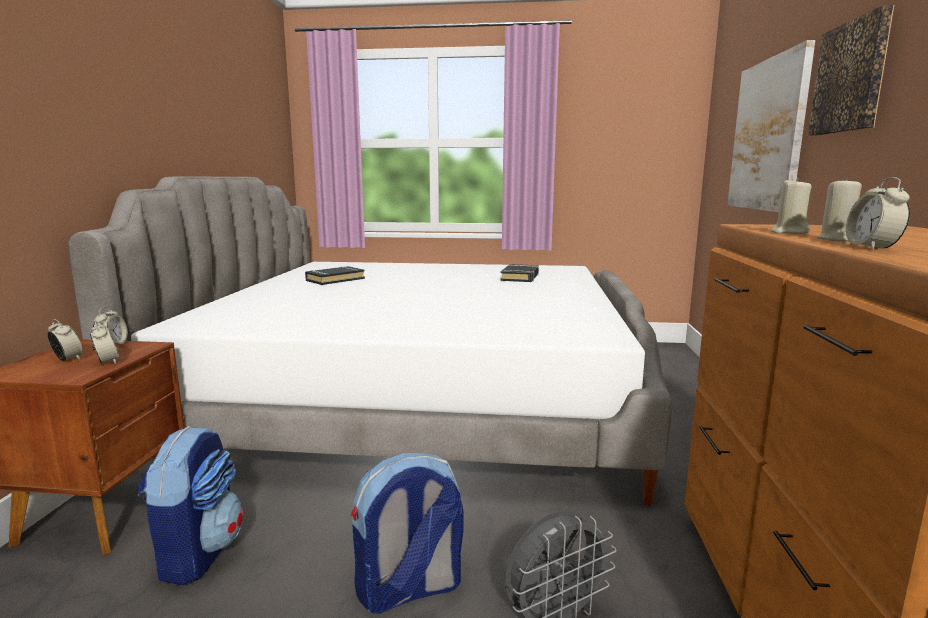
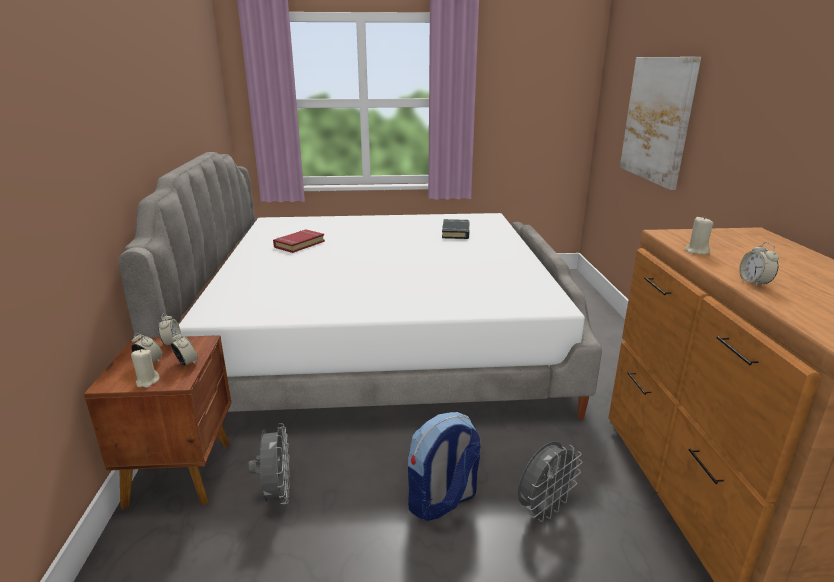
camera: 10 degrees left, 10 degrees up
(198, 553) = (276, 494): backpack -> grey fan
(335, 279) = (299, 244): black book -> red book
(837, 239) = (730, 266): beige candle -> beige candle (147, 381)
(851, 77) = (728, 100): picture -> none

